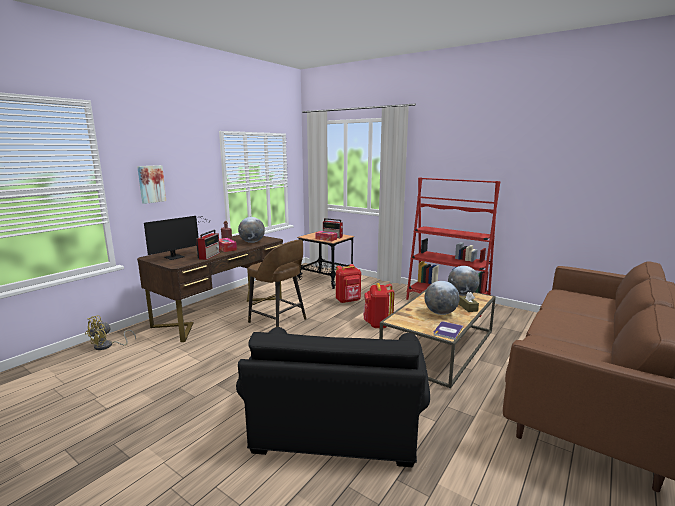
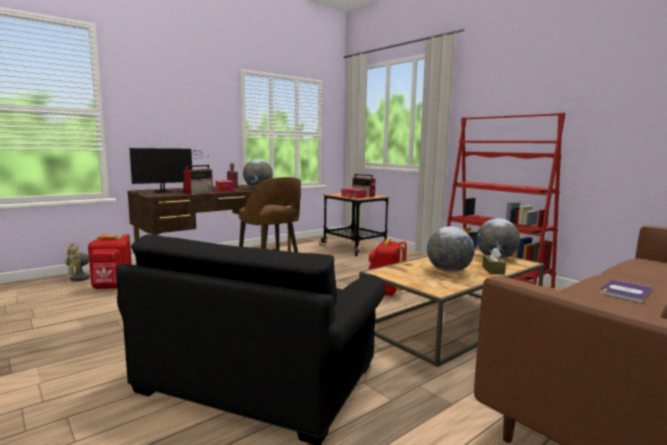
camera: 15 degrees right, 5 degrees down
(151, 184) = (155, 117): picture -> none
(348, 301) = (366, 268): red backpack -> red backpack (112, 287)
(448, 331) = (443, 287): book -> book (625, 292)

